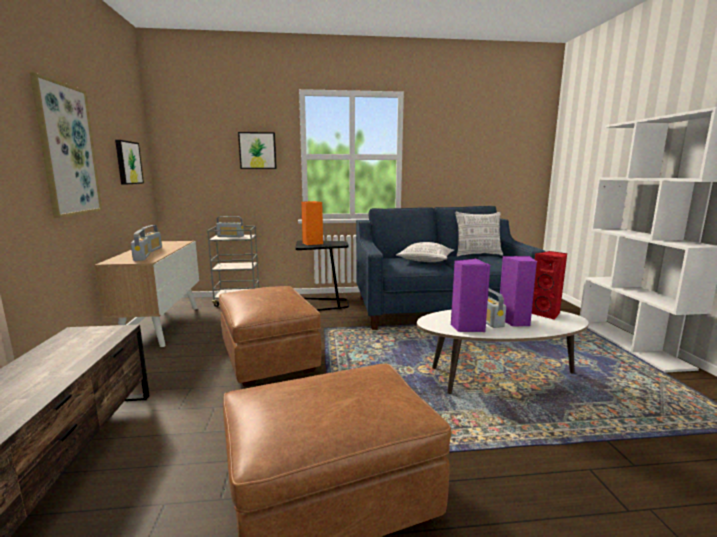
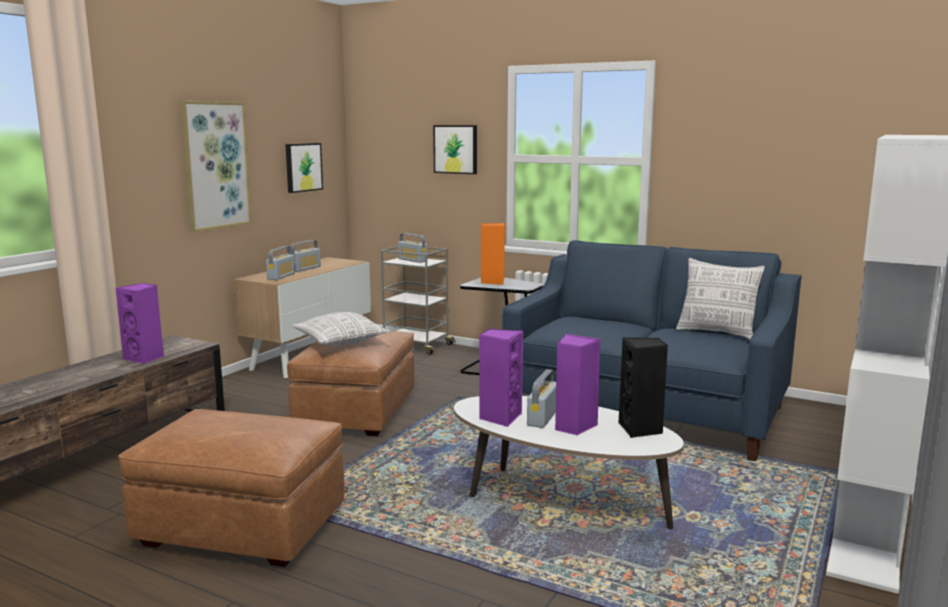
camera: 35 degrees right, 0 degrees up
(74, 356) = (145, 358): none -> purple speaker
(425, 261) = (607, 329): pillow -> pillow (340, 342)
(546, 314) = (640, 429): red speaker -> black speaker

